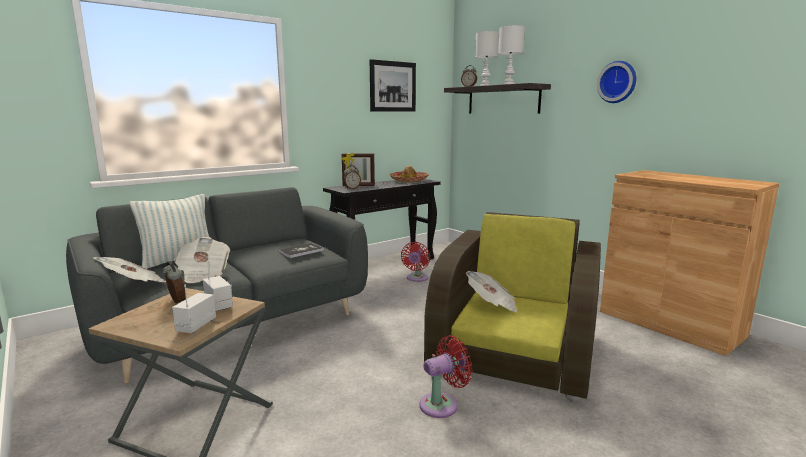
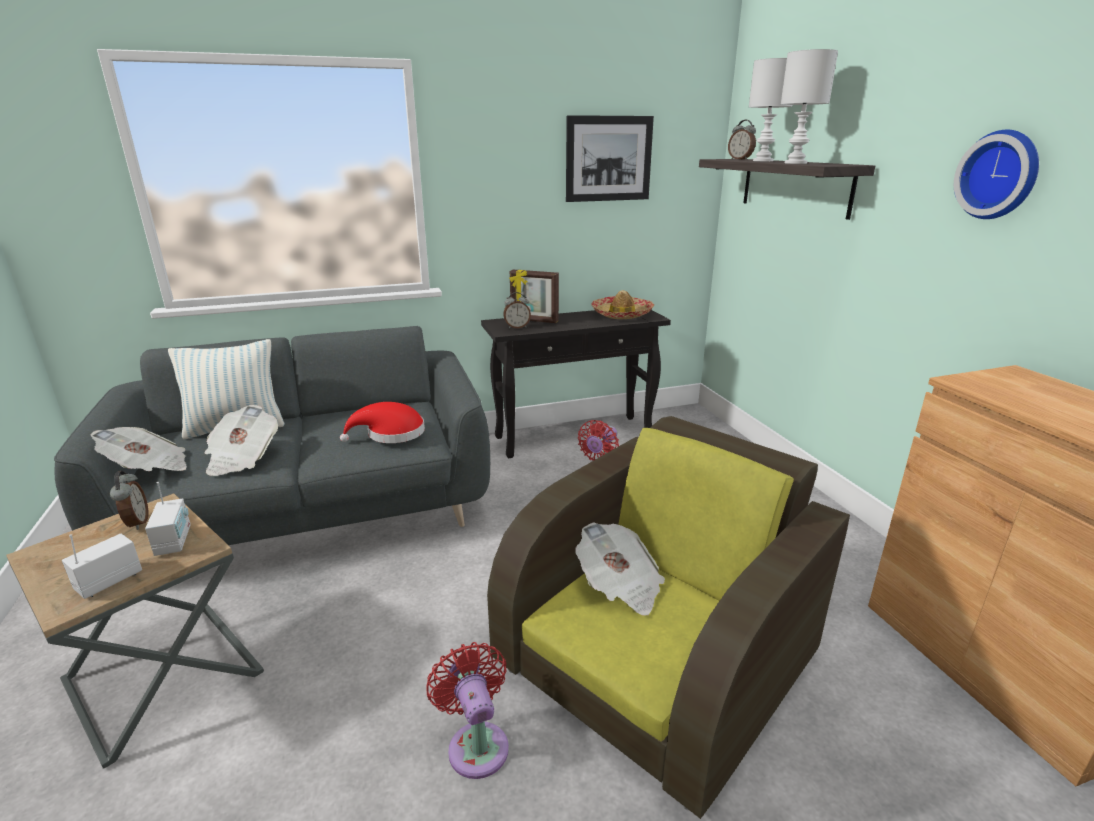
camera: 20 degrees right, 10 degrees up
(301, 251) = (391, 434): book -> red hat
(442, 404) = (476, 743): red fan -> red fan turned 105 degrees counterclockwise

